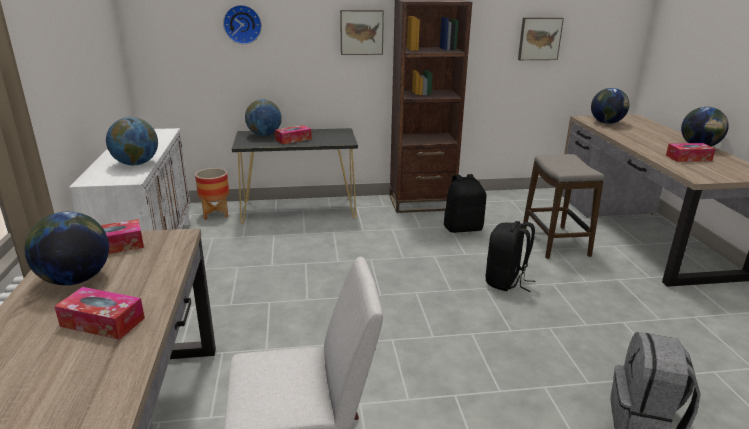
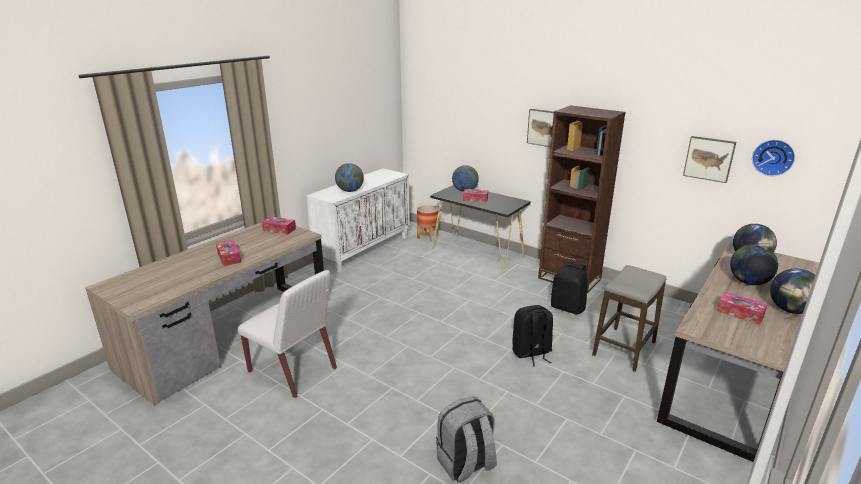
camera: 45 degrees right, 0 degrees up
(75, 279) = (247, 238): globe -> globe (748, 282)
(242, 24) = (466, 110): wall clock -> wall clock (773, 157)

